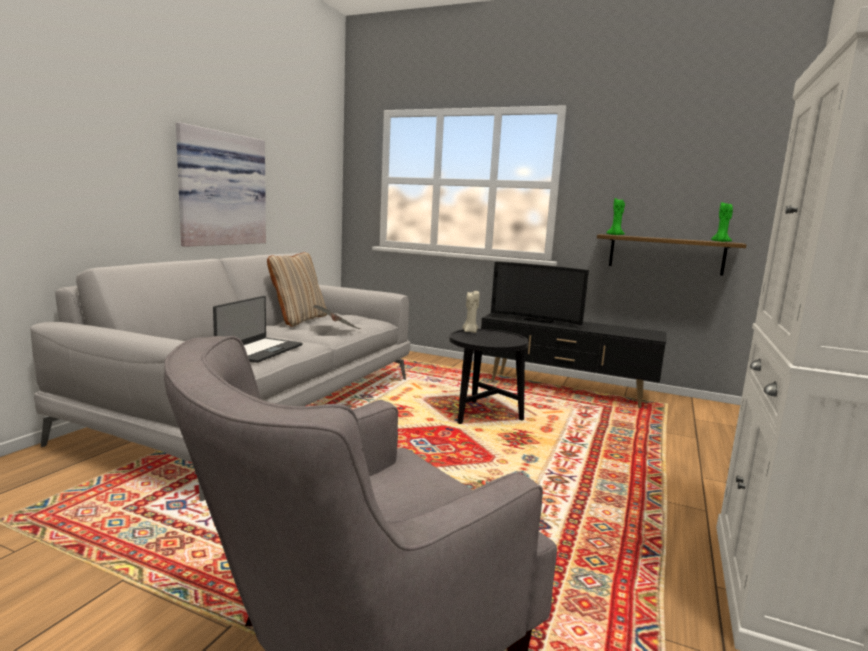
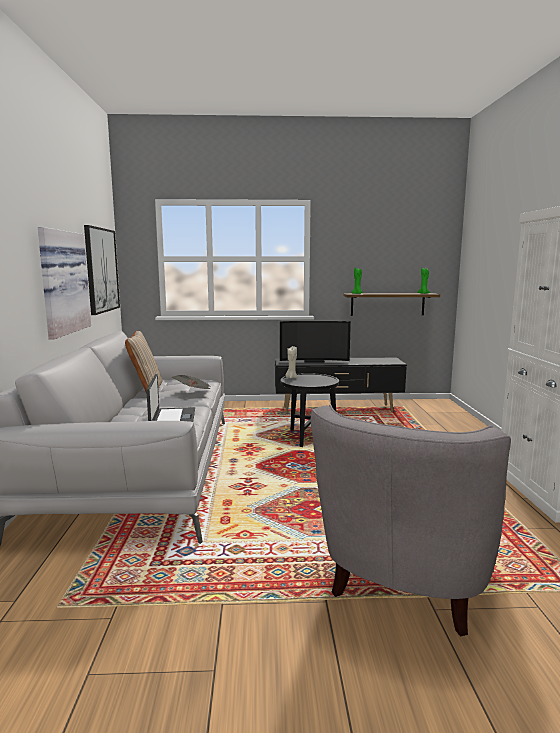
camera: 25 degrees left, 0 degrees up
(306, 186) = (101, 270): none -> picture

